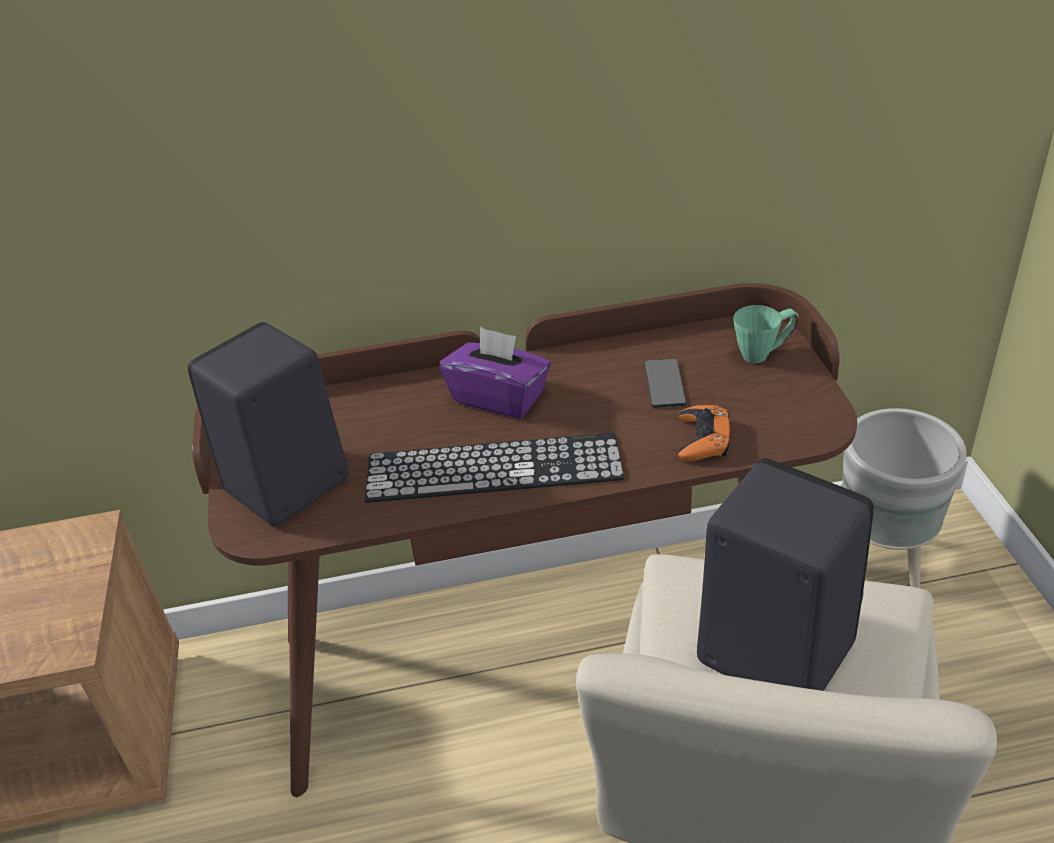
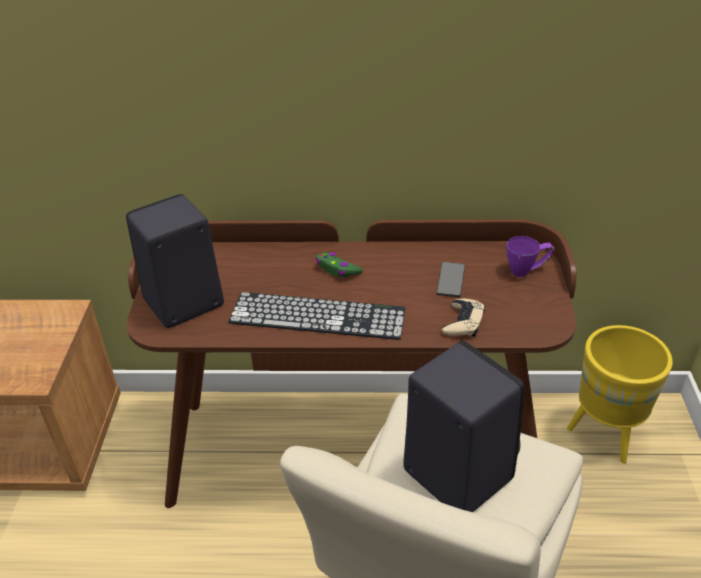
camera: 10 degrees right, 0 degrees up
(499, 397) = (337, 270): purple tissue box -> green game controller
(703, 439) = (463, 322): orange game controller -> beige game controller
(764, 353) = (527, 271): green mug -> purple mug
(882, 564) = (606, 435): grey planter -> yellow planter

